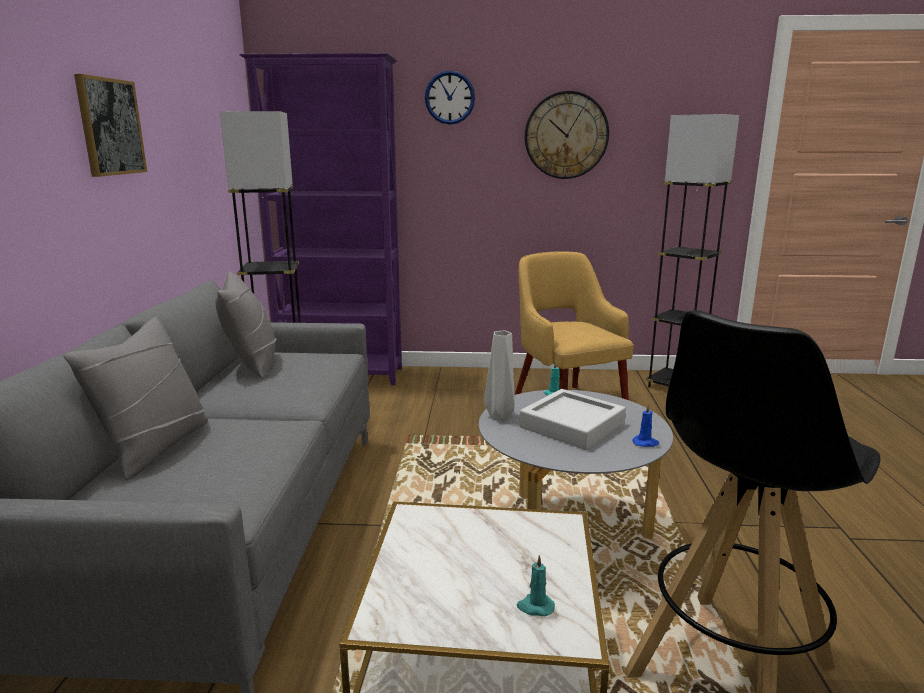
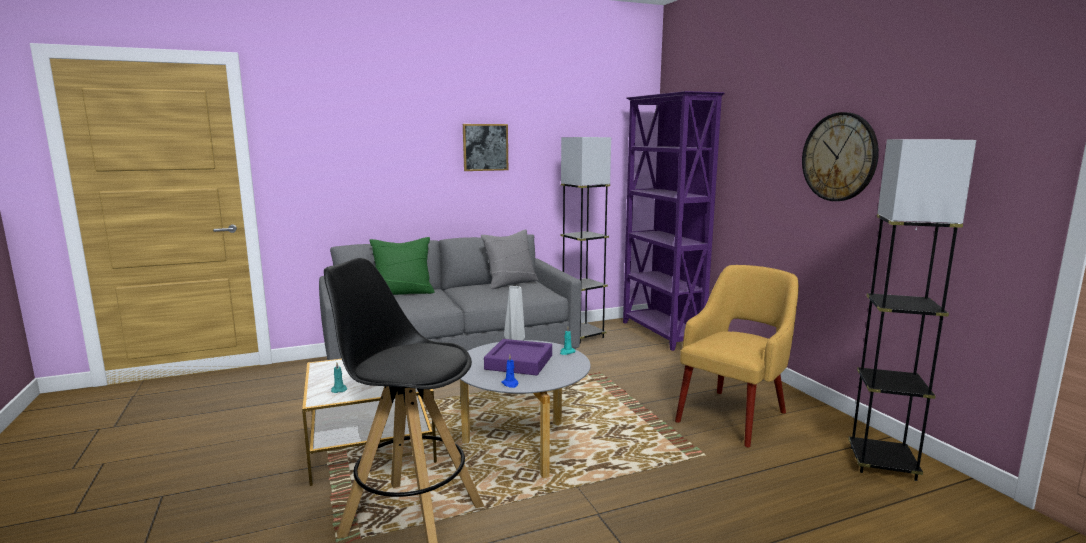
camera: 65 degrees right, 5 degrees down
(155, 447) = (403, 293): grey pillow -> green pillow
(450, 97) = (757, 121): wall clock -> none
(572, 425) = (519, 362): grey tray -> purple tray

